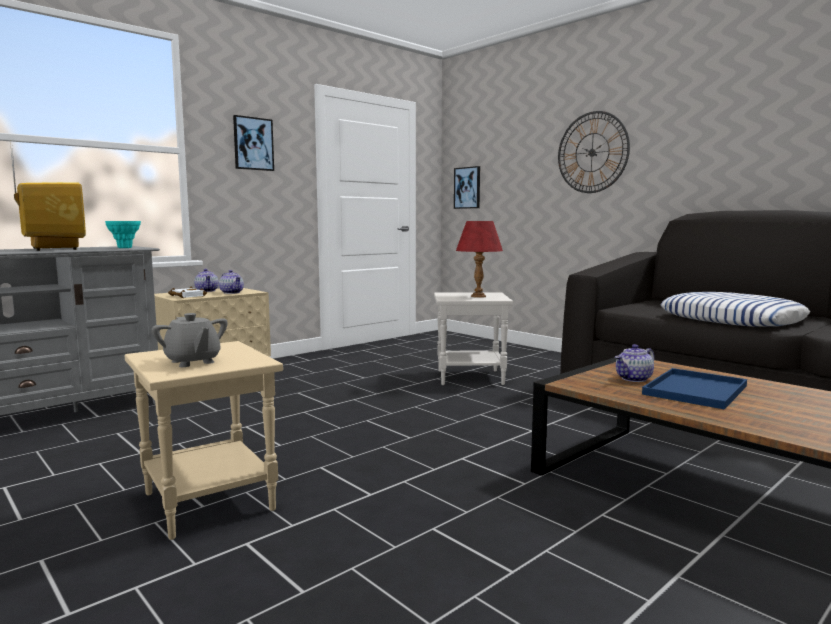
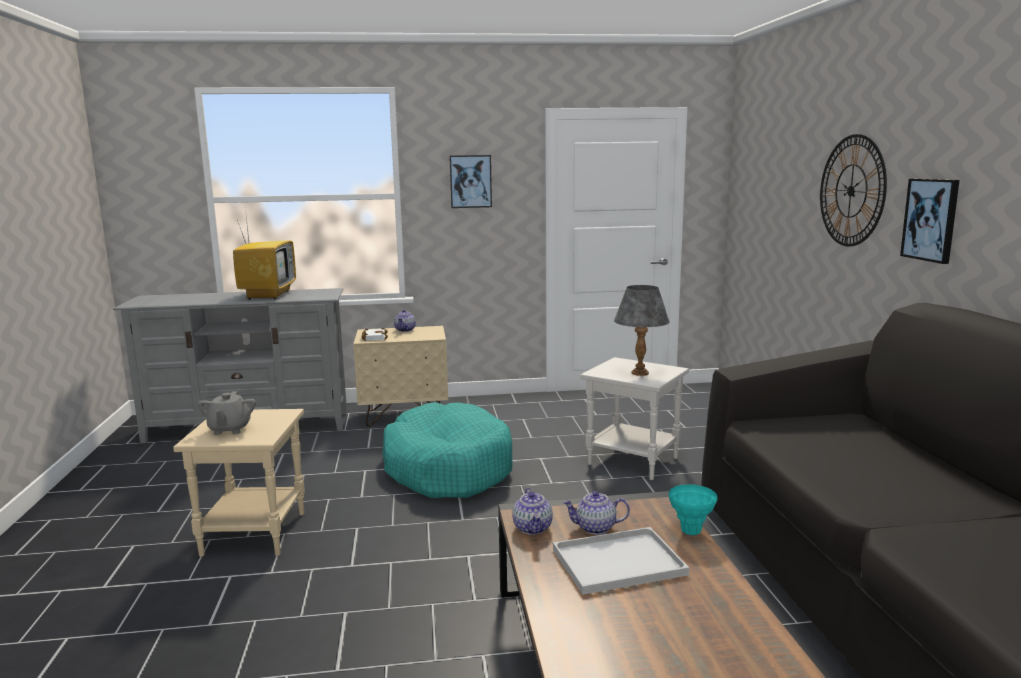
camera: 35 degrees right, 5 degrees up
(125, 248) = (315, 297): turquoise vase -> turquoise vase (691, 531)
(232, 292) = (416, 336): teapot -> teapot (533, 528)
(329, 409) = (447, 468): none -> turquoise dog bed
(467, 188) = (745, 214): picture -> picture (931, 219)
(478, 296) = (639, 373): red table lamp -> grey table lamp
(696, 391) = (616, 563): blue tray -> white tray
(731, 320) = (856, 476): pillow -> none

